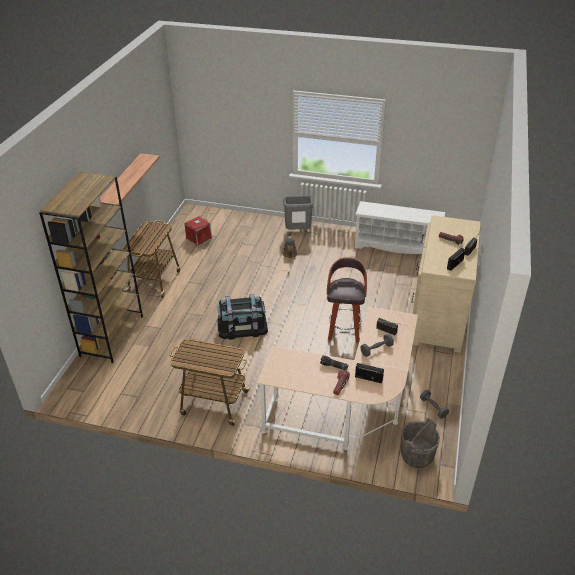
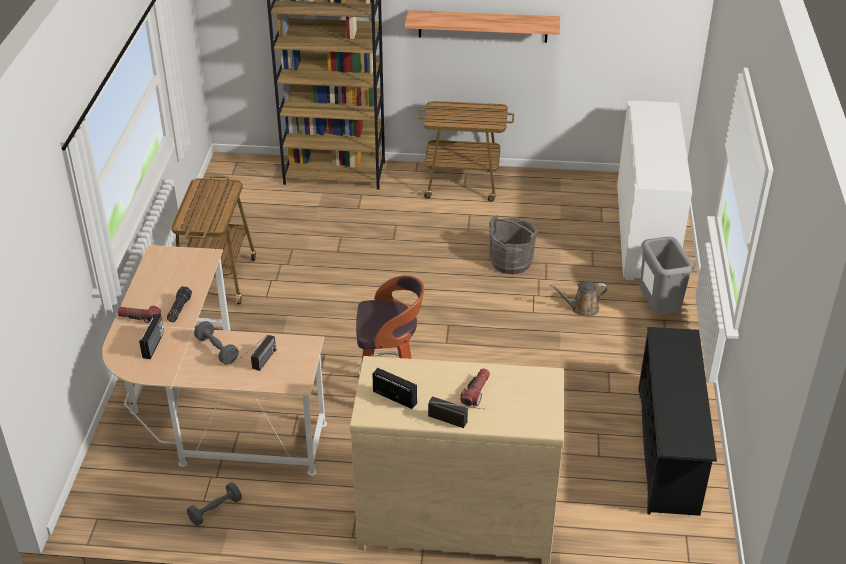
camera: 80 degrees right, 0 degrees up
(199, 238) = (587, 205): red storage box -> none
(232, 224) = (645, 232): none -> white cabinet
(242, 326) = (377, 281): black storage box -> none
(397, 246) = (669, 450): white shoe rack -> black shoe rack
(417, 455) = (116, 491): grey bucket -> grey bucket (511, 262)

